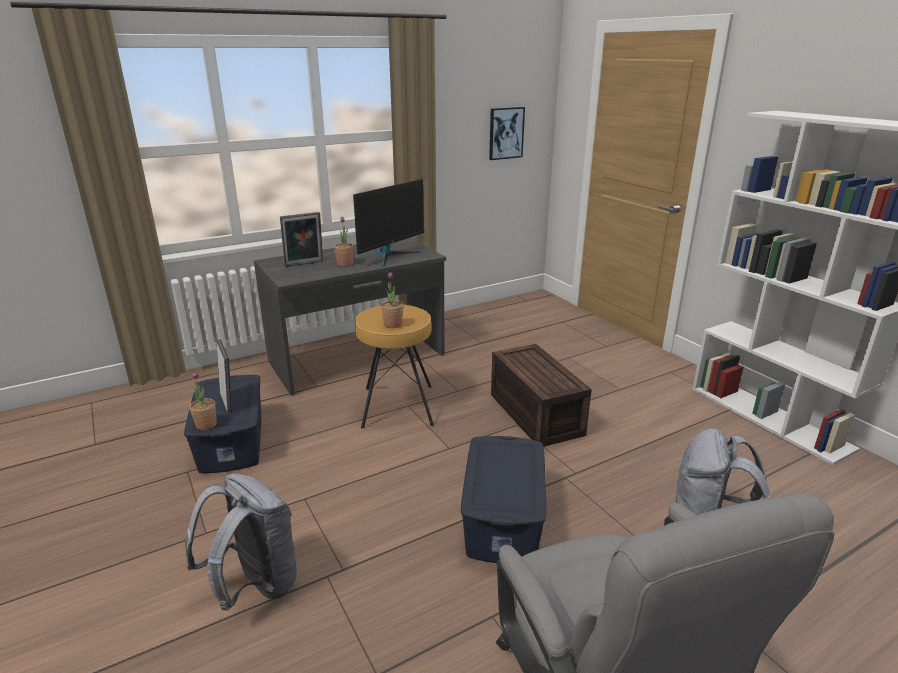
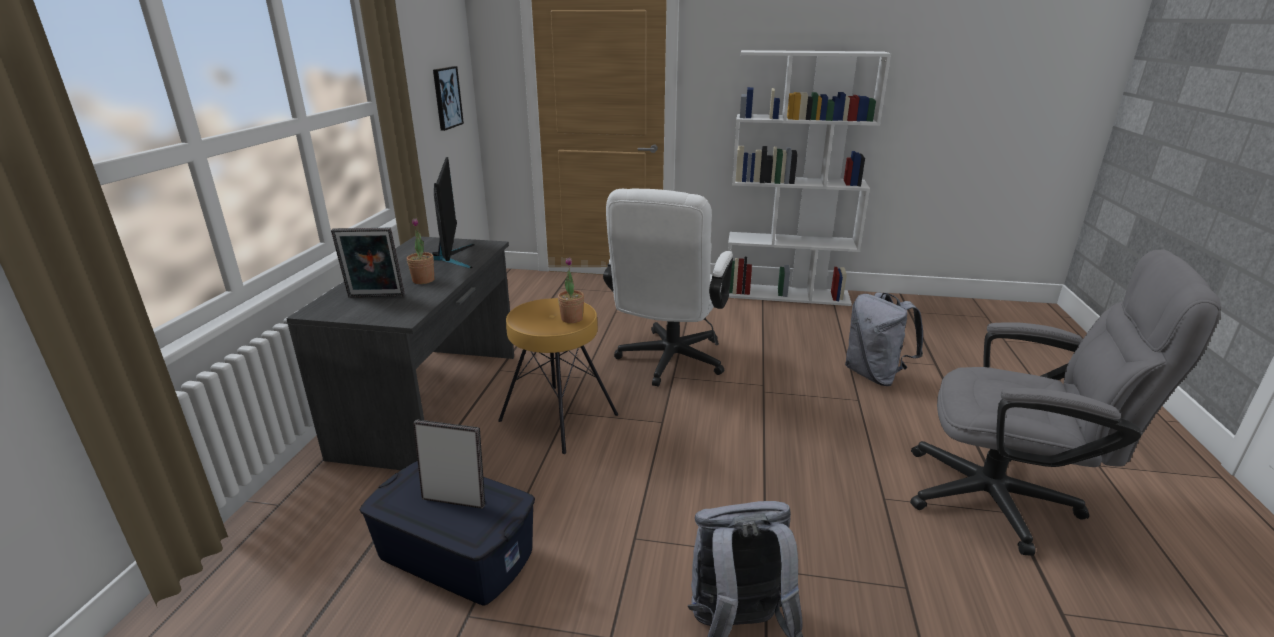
camera: 50 degrees left, 0 degrees up
(206, 424) = (482, 532): potted plant -> none
(304, 264) = (375, 297): picture frame -> picture frame turned 75 degrees clockwise
(503, 518) = (782, 440): blue storage box -> none
(533, 413) = (668, 363): brown storage box -> white office chair

